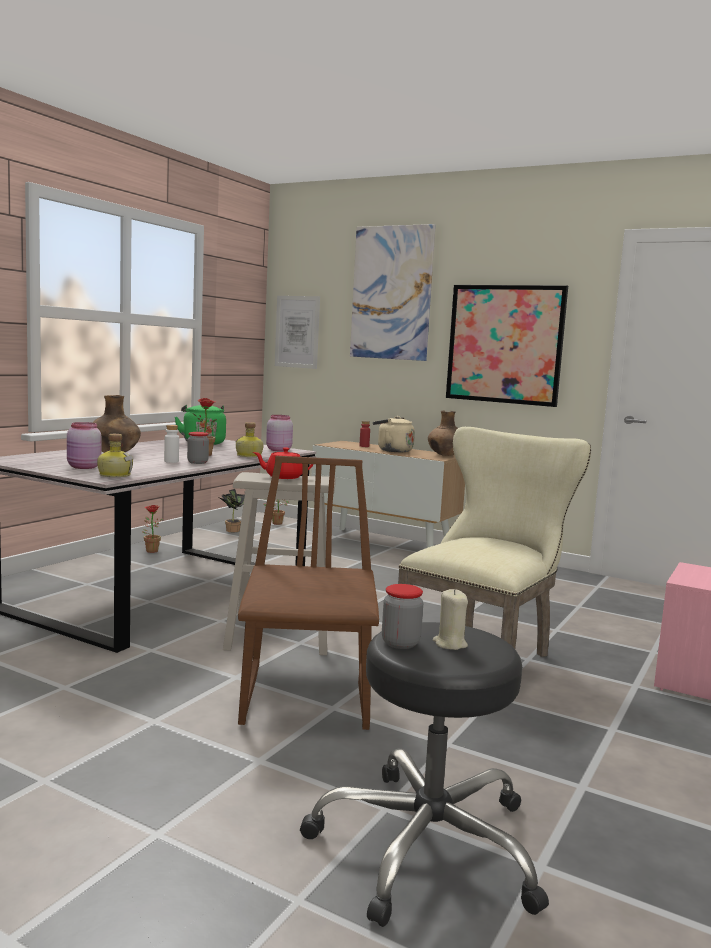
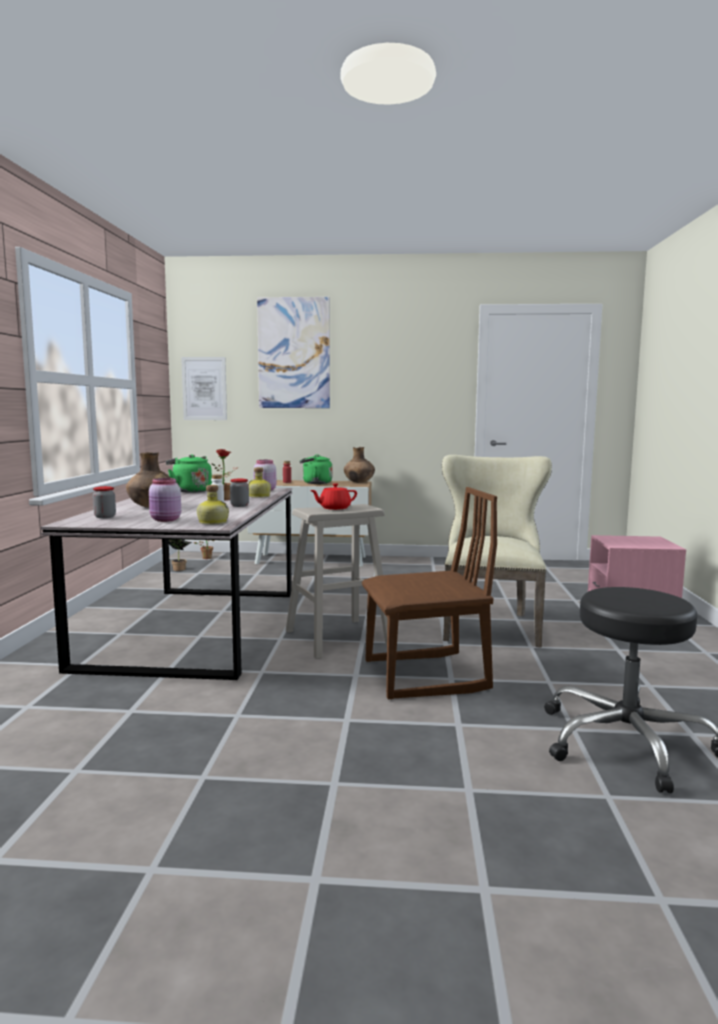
camera: 25 degrees left, 0 degrees up
(150, 550) = (133, 596): potted plant -> none
(308, 698) = (425, 676): brown chair -> brown chair turned 105 degrees clockwise
(392, 450) = (315, 483): beige kettle -> green kettle
(400, 643) = (615, 603): jar -> jar (105, 517)
(450, 644) = (638, 598): beige candle -> none
(505, 344) = (395, 392): picture -> none

